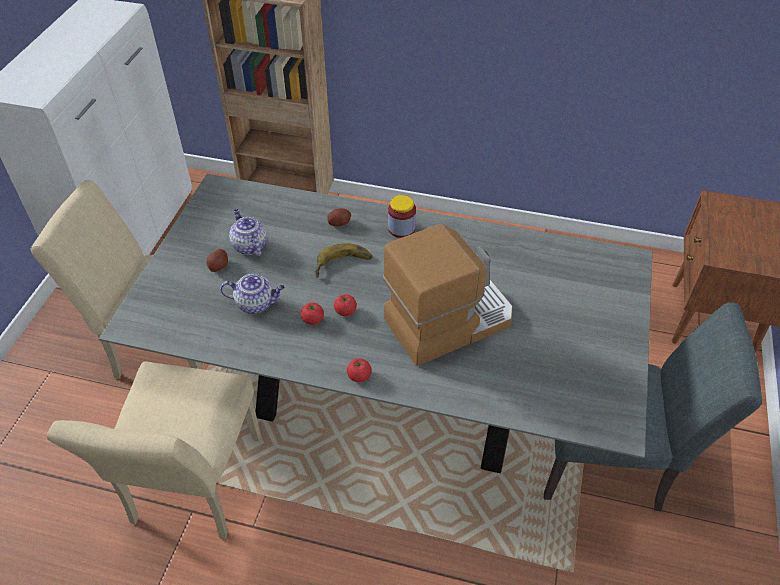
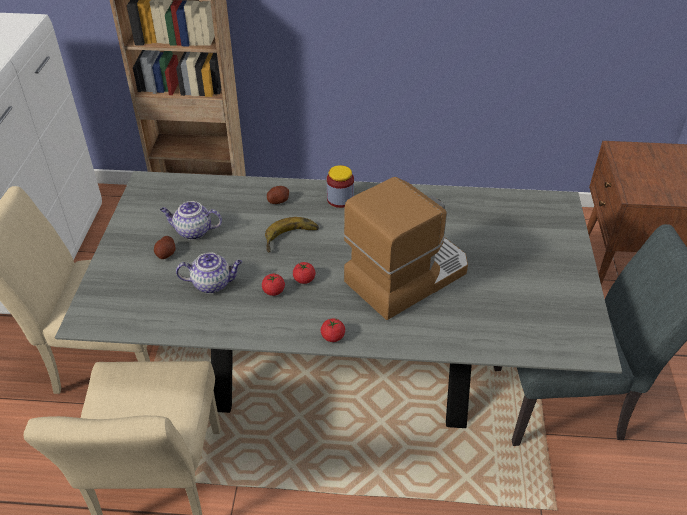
camera: 10 degrees left, 5 degrees down
(249, 246) = (193, 231): teapot -> teapot turned 45 degrees counterclockwise

